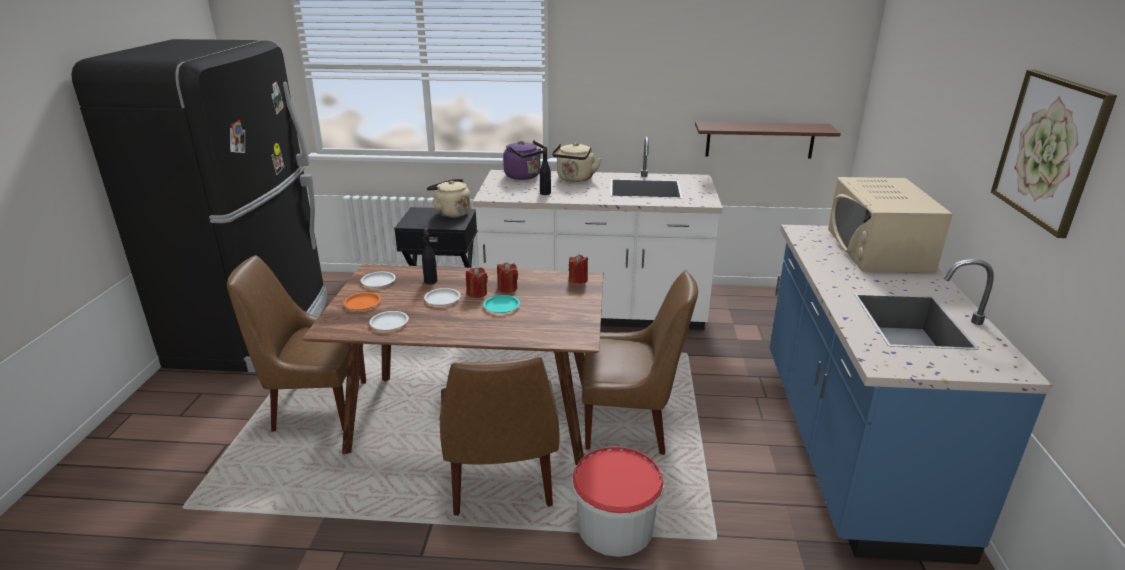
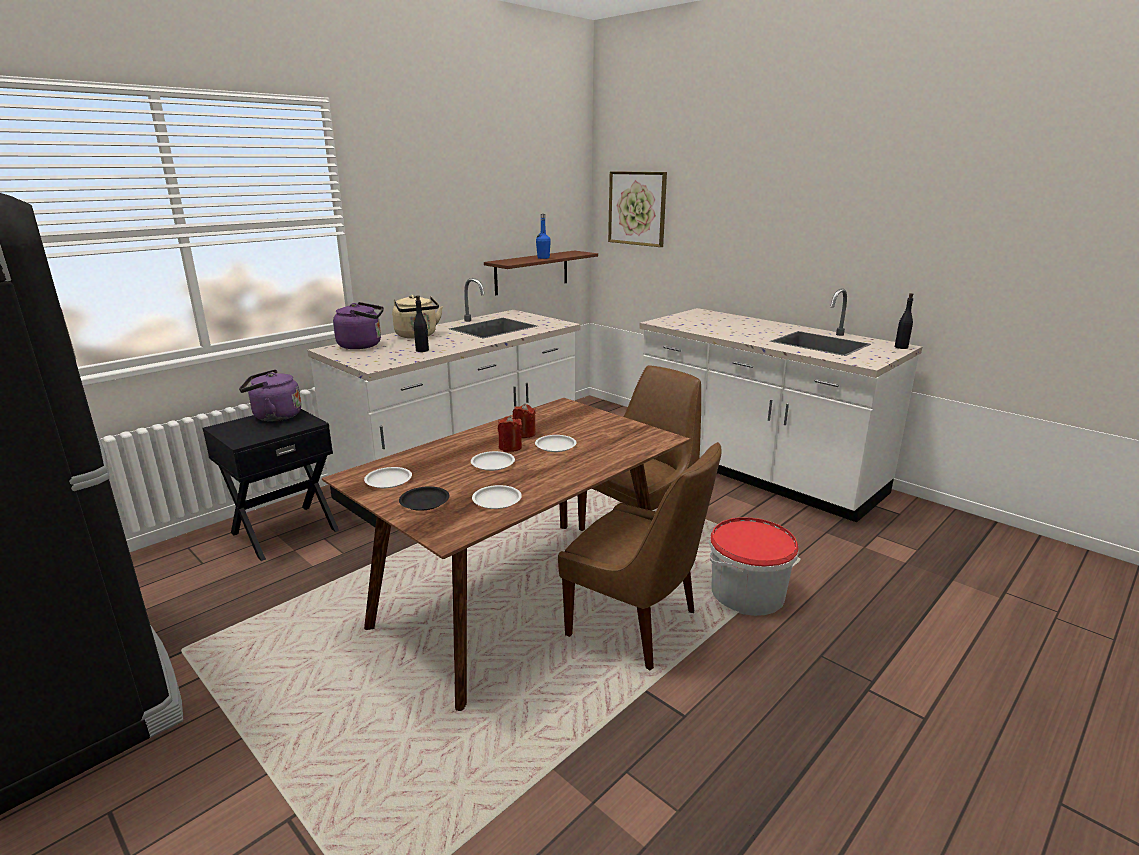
camera: 50 degrees left, 5 degrees down
(316, 406) = (334, 700): brown chair -> none
(363, 303) = (424, 501): orange plate -> black plate
(431, 281) = (443, 458): black bottle -> black bottle (901, 347)
(451, 213) = (274, 416): beige kettle -> purple kettle
(502, 306) = (555, 446): turquoise plate -> white plate
(578, 280) = (561, 408): red candle -> none
(761, 128) = (543, 258): none -> blue bottle
(849, 444) = (755, 471): blue counter -> white counter
(878, 249) = (719, 319): beige microwave -> none
(1049, 150) = (855, 207): picture -> picture (637, 208)

